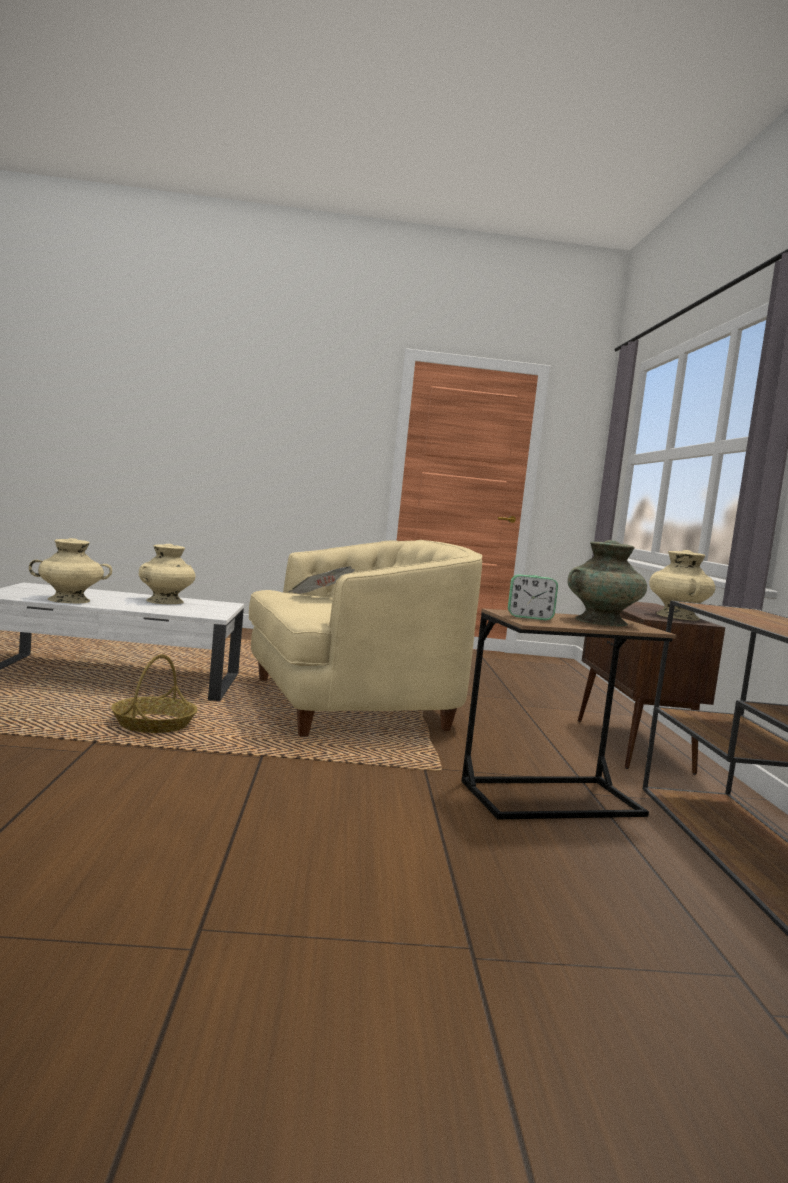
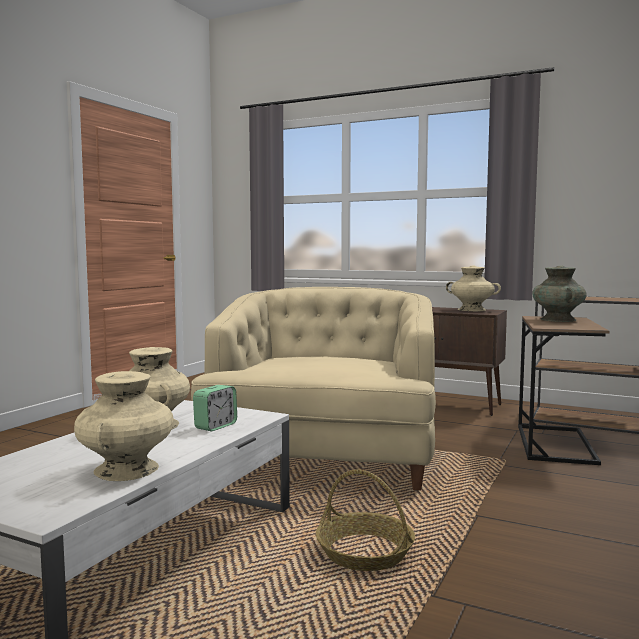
camera: 60 degrees left, 0 degrees up
(319, 598) = (299, 363): newspaper -> none
(529, 617) = (567, 326): alarm clock -> alarm clock (215, 426)

